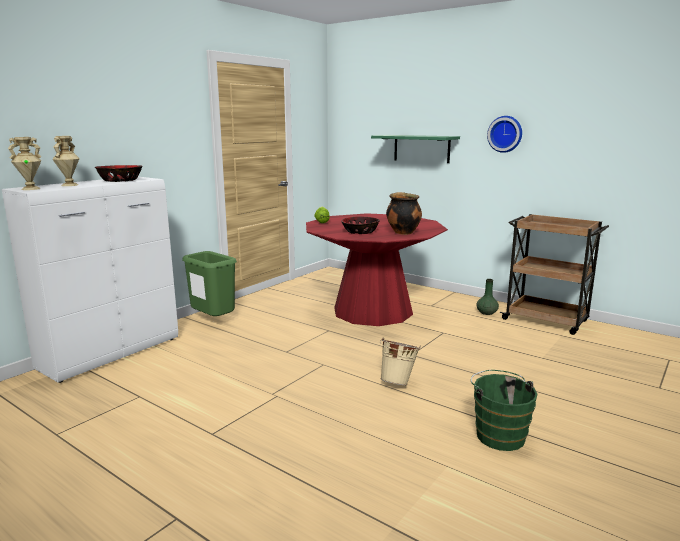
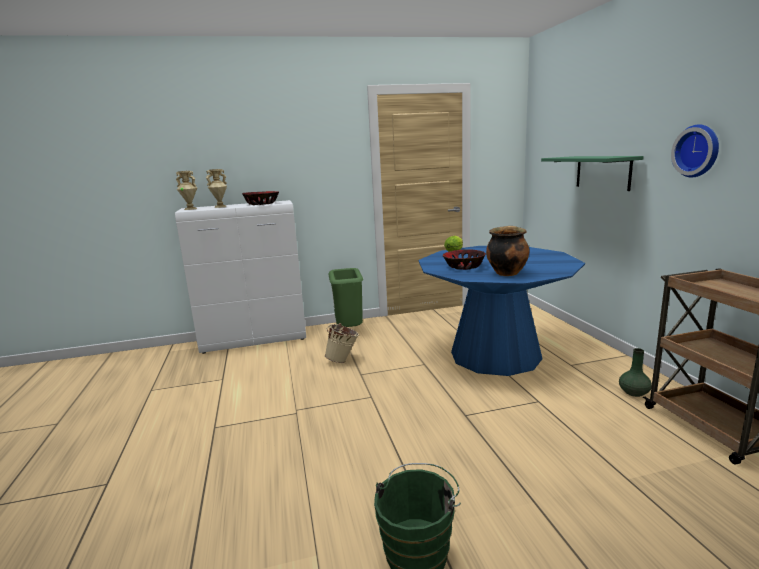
camera: 40 degrees right, 0 degrees up
(373, 311) = (495, 355): red dining table -> blue dining table
(398, 382) = (408, 440): beige bucket -> beige bucket (343, 360)

